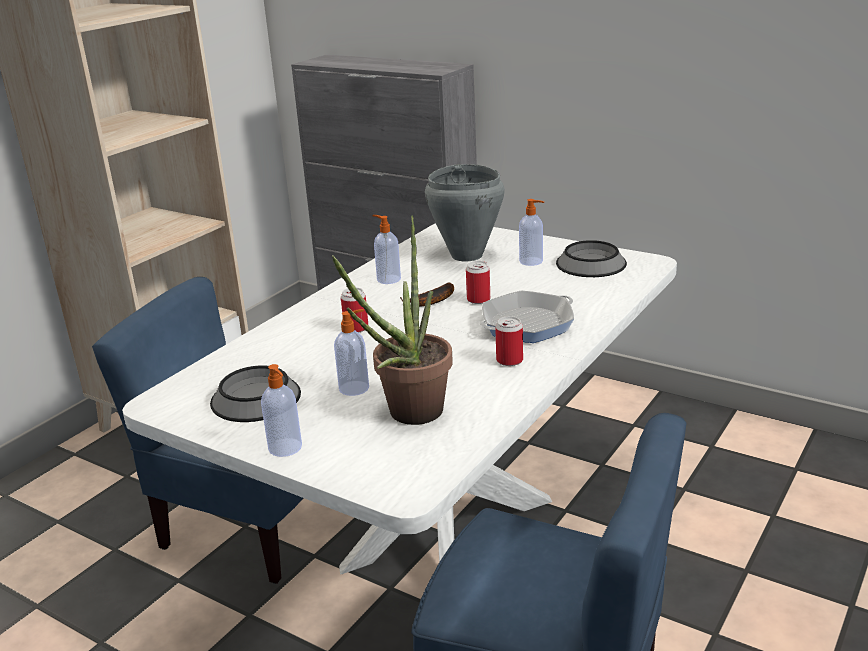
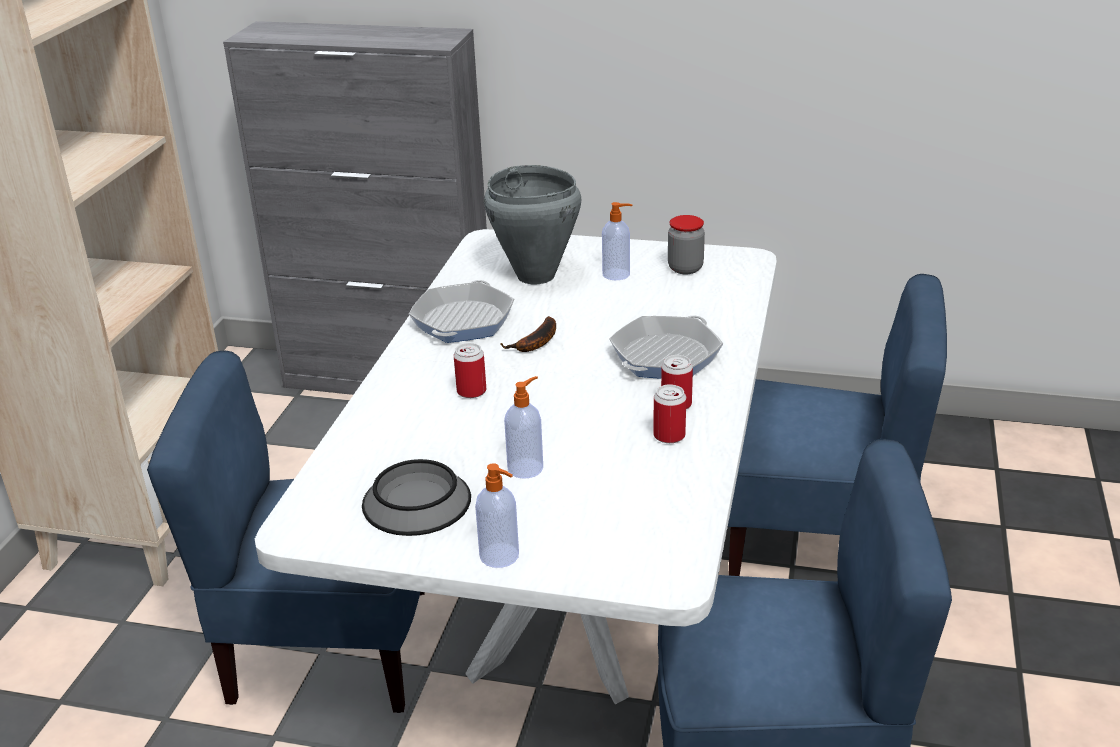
camera: 20 degrees left, 5 degrees up
(388, 279) = (463, 320): soap dispenser -> frying pan
(408, 416) = (611, 491): potted plant -> none
(478, 300) = (590, 333): can -> can (669, 435)
(591, 263) = (685, 268): bowl -> jar
(681, 527) = (816, 546): none -> blue chair

